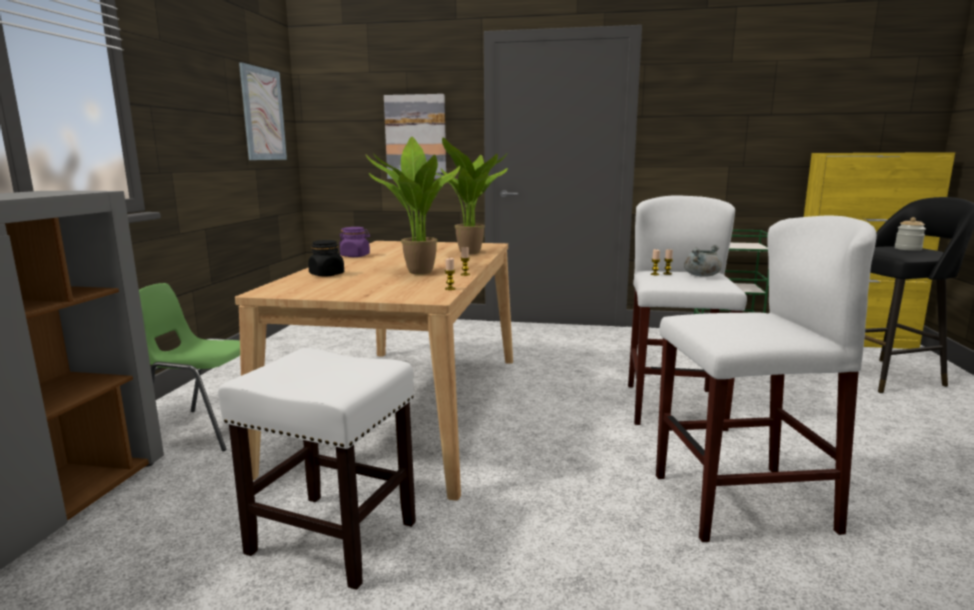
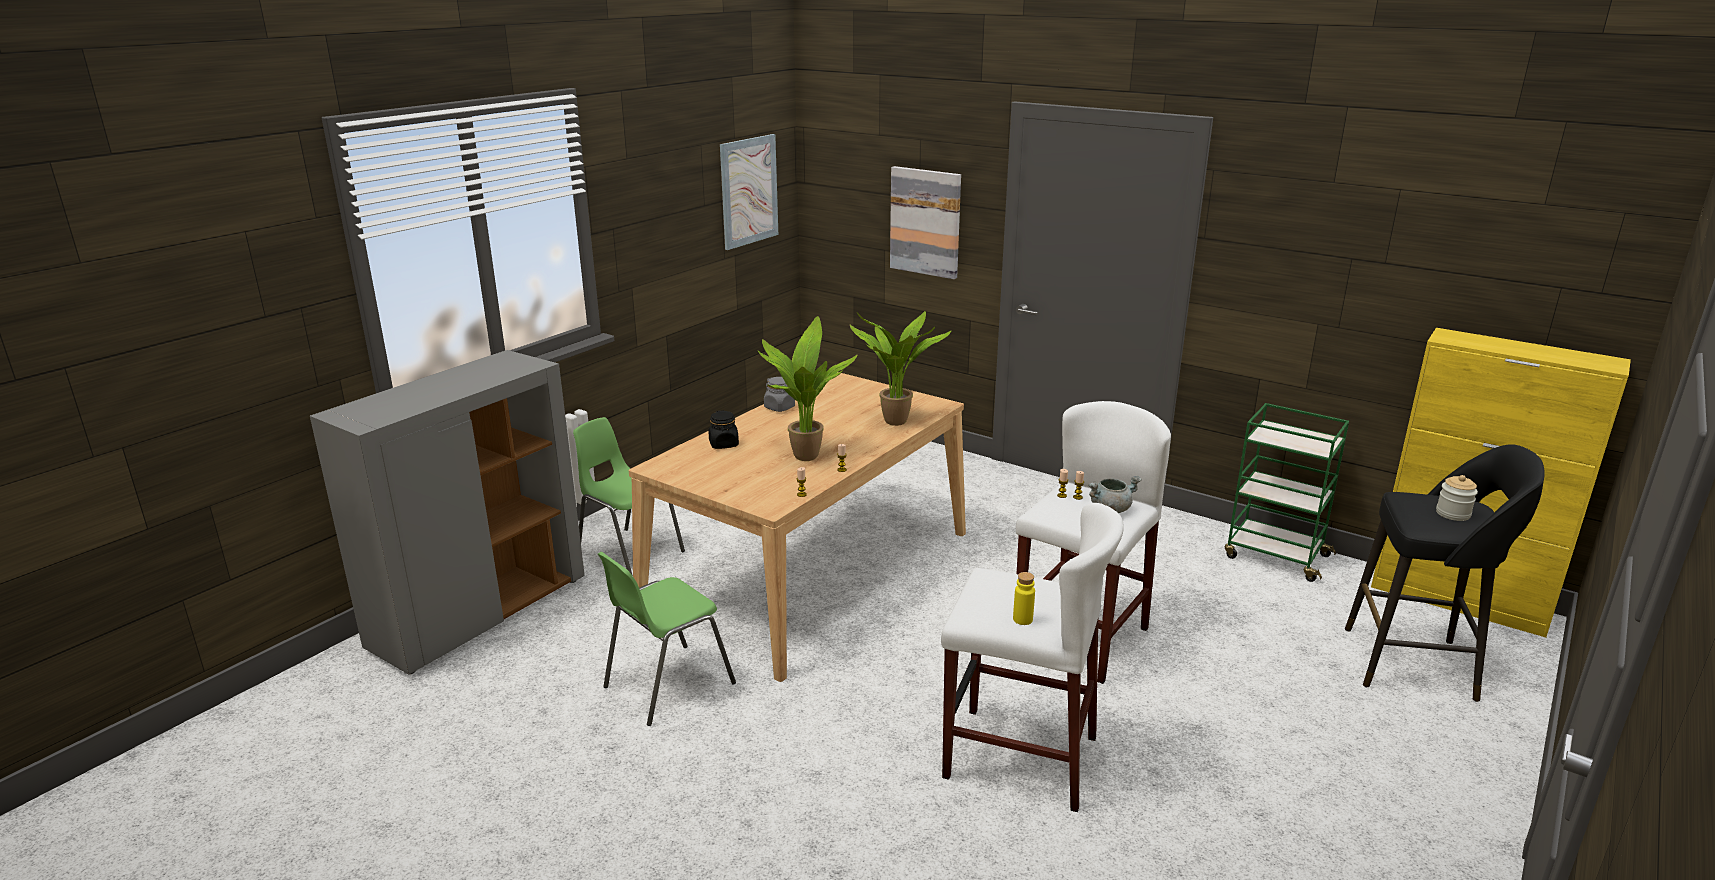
camera: 25 degrees right, 10 degrees up
(330, 537) = (667, 685): white stool -> green chair
(355, 256) = (779, 407): purple jar -> grey jar
(776, 333) = (1022, 619): none -> yellow bottle

